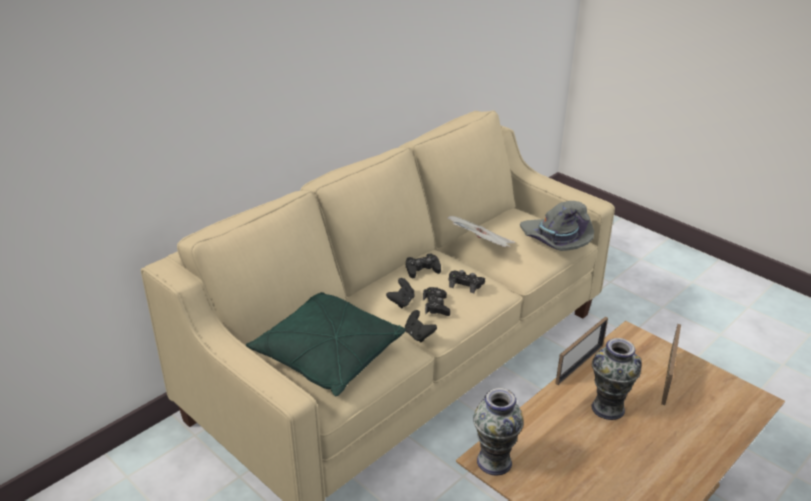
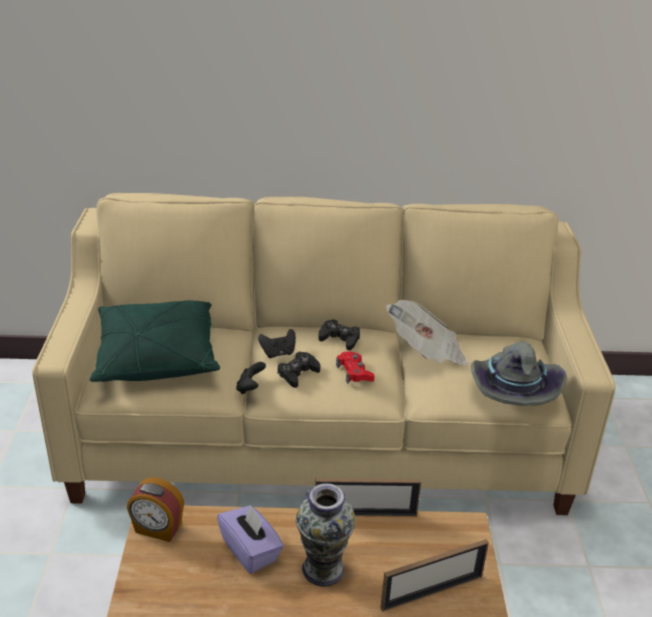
camera: 45 degrees right, 0 degrees up
(465, 284) = (354, 372): black game controller -> red game controller
(494, 461) = (157, 529): vase -> alarm clock
(561, 429) = (251, 550): none -> purple tissue box

